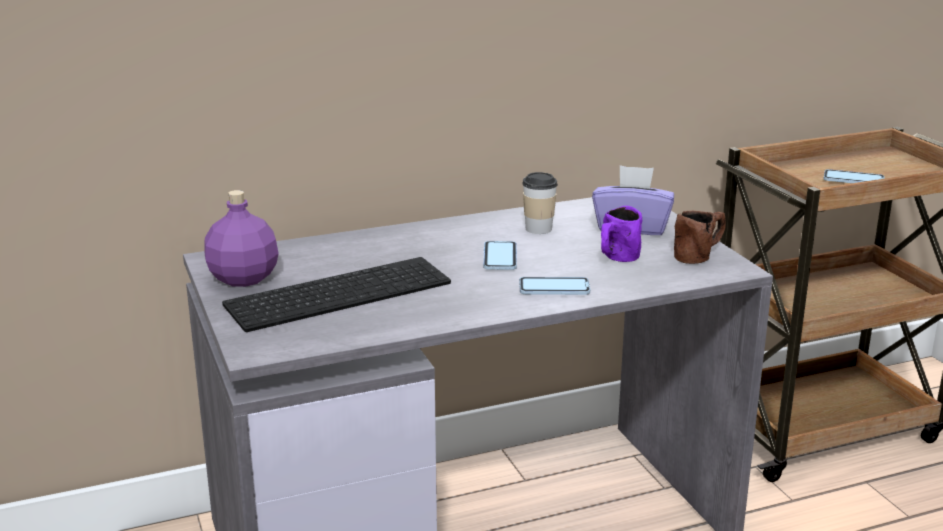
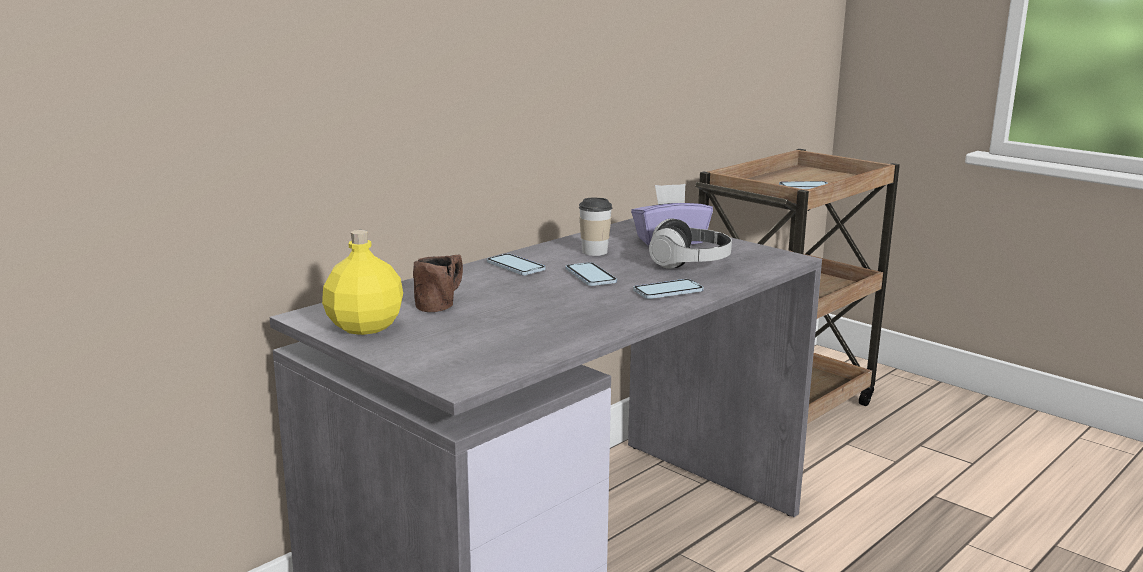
camera: 25 degrees left, 5 degrees down
(242, 278) = (363, 327): purple bottle -> yellow bottle
(339, 292) = (478, 323): keyboard -> none
(443, 234) = (515, 266): none -> phone
(616, 259) = (689, 264): purple mug -> headphones
(700, 255) = (750, 252): brown mug -> brown mug (442, 303)

